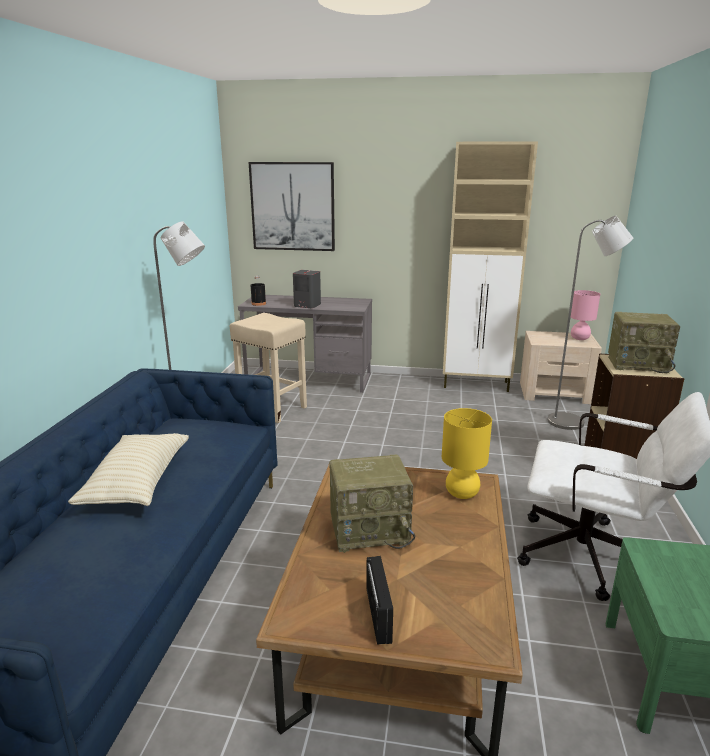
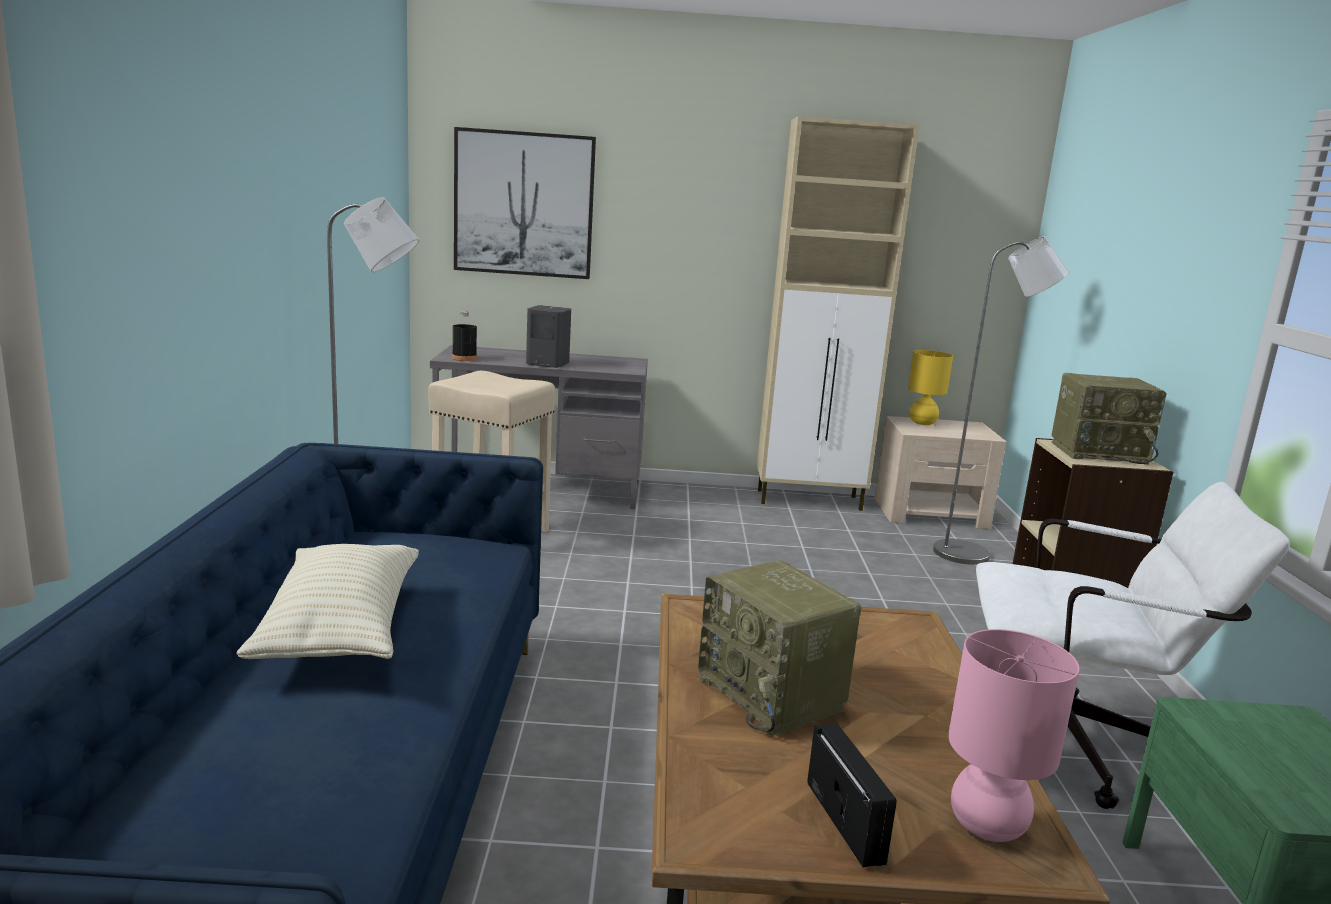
camera: 10 degrees left, 5 degrees down
(370, 530) = (773, 695): radio -> radio turned 75 degrees clockwise
(461, 493) = (893, 639): yellow table lamp -> yellow table lamp (922, 423)
(580, 338) = (970, 428): pink table lamp -> pink table lamp (988, 826)

